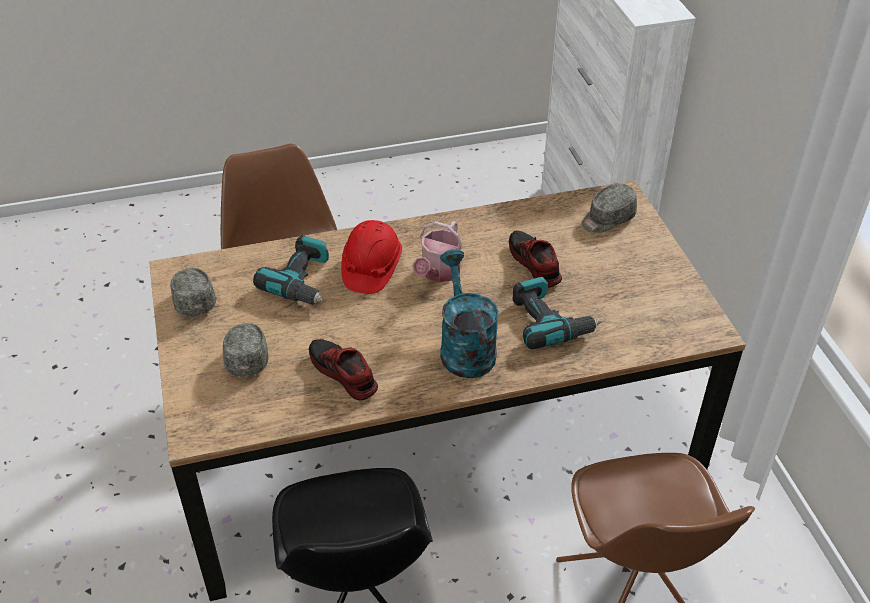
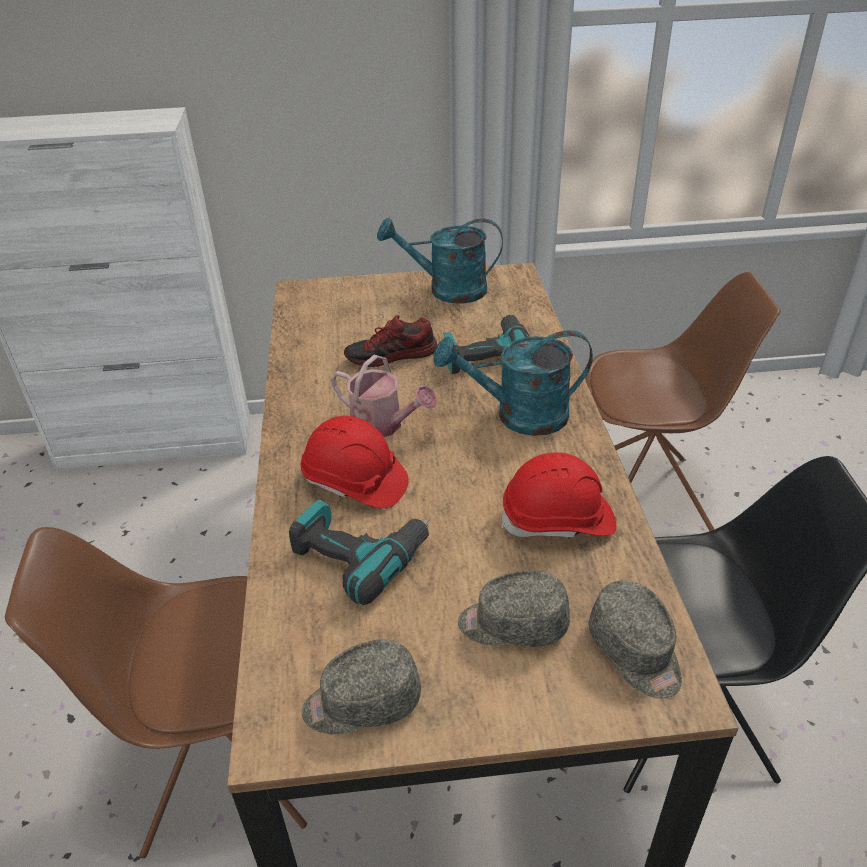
camera: 80 degrees left, 5 degrees down
(342, 374) = (558, 520): shoe -> red hard hat
(607, 218) = (333, 303): grey cap -> grey cap (635, 652)
(658, 286) = (447, 290): none -> turquoise watering can

